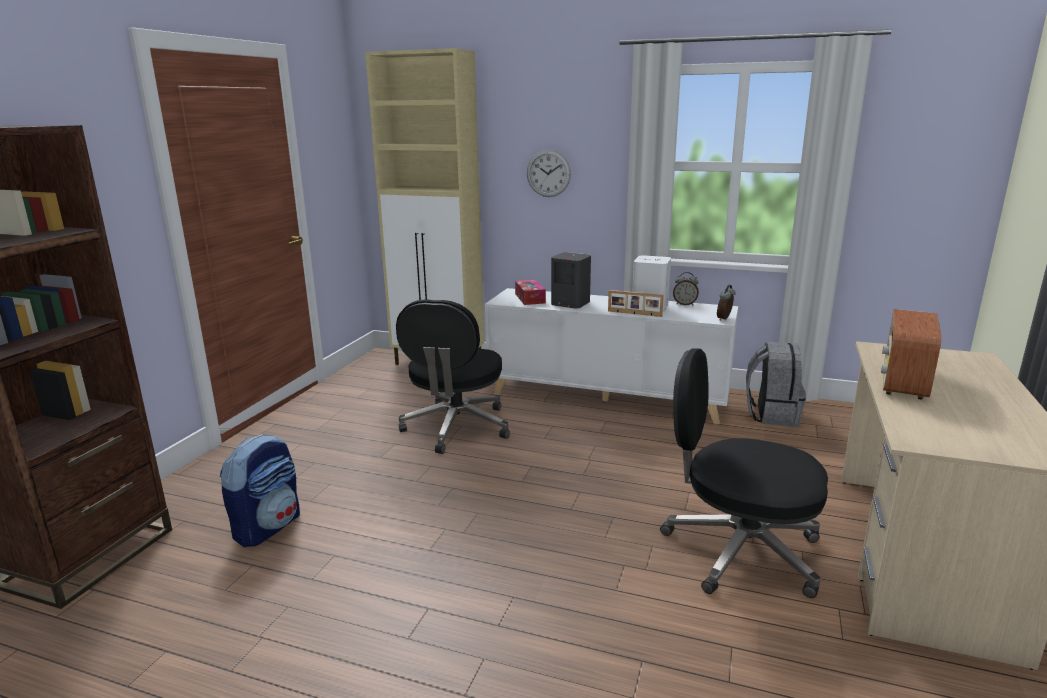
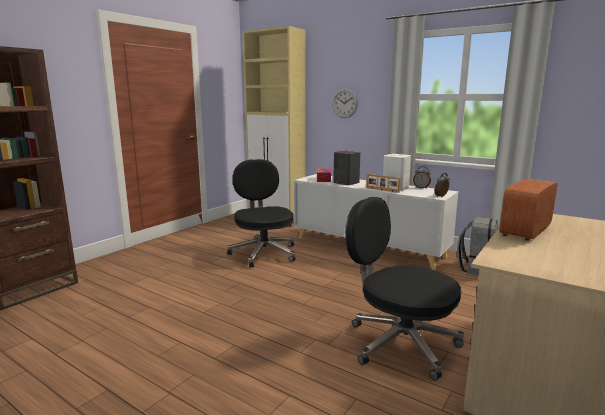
camera: 15 degrees right, 5 degrees down
(268, 527) = (125, 288): backpack -> none
(456, 428) = (263, 253): black office chair -> black office chair turned 135 degrees clockwise

